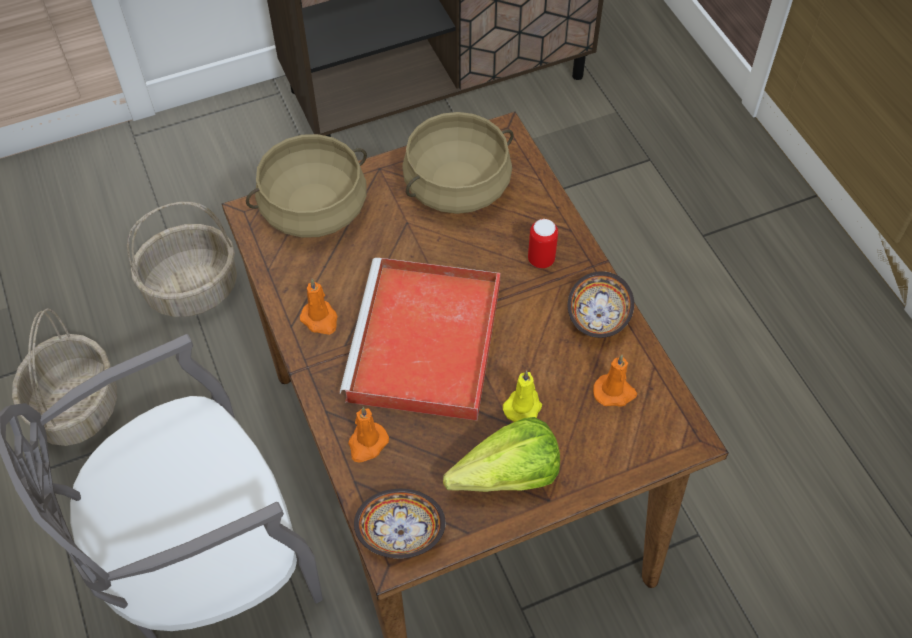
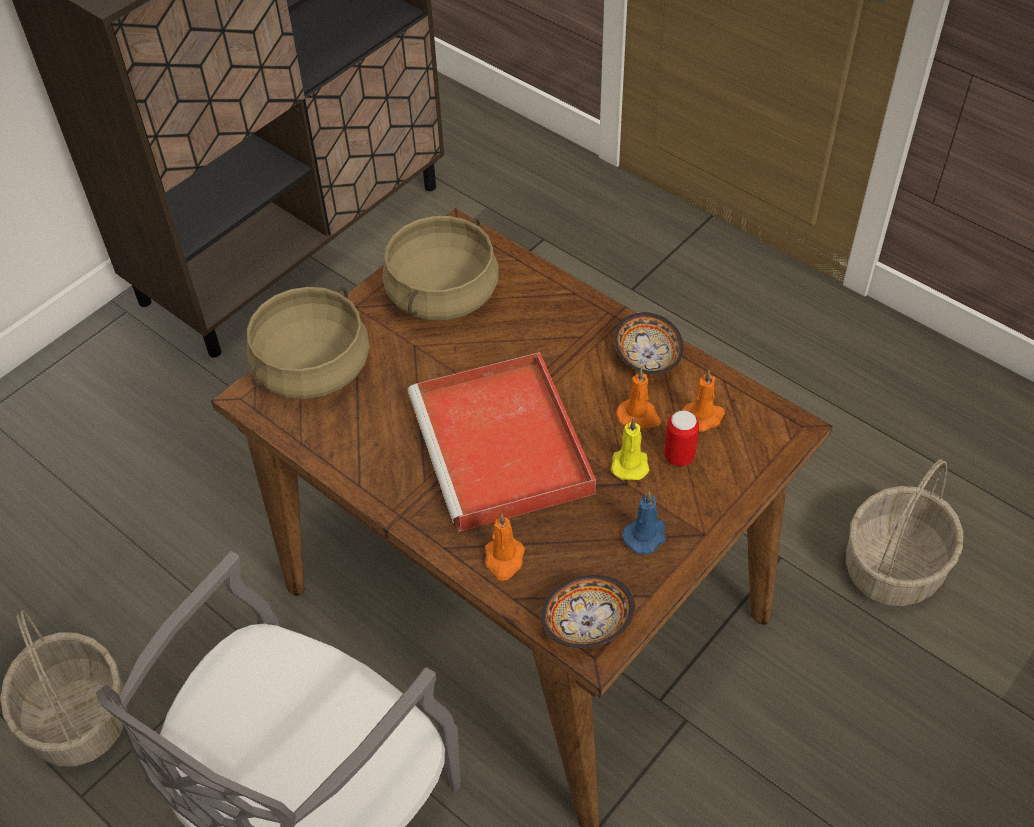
camera: 25 degrees left, 5 degrees down
(192, 290) = (143, 544): basket -> basket (894, 568)
(320, 319) = (385, 467): orange candle -> orange candle (639, 416)
(497, 478) = (646, 535): lettuce -> blue candle
(541, 260) = (564, 329): can -> can (679, 457)

